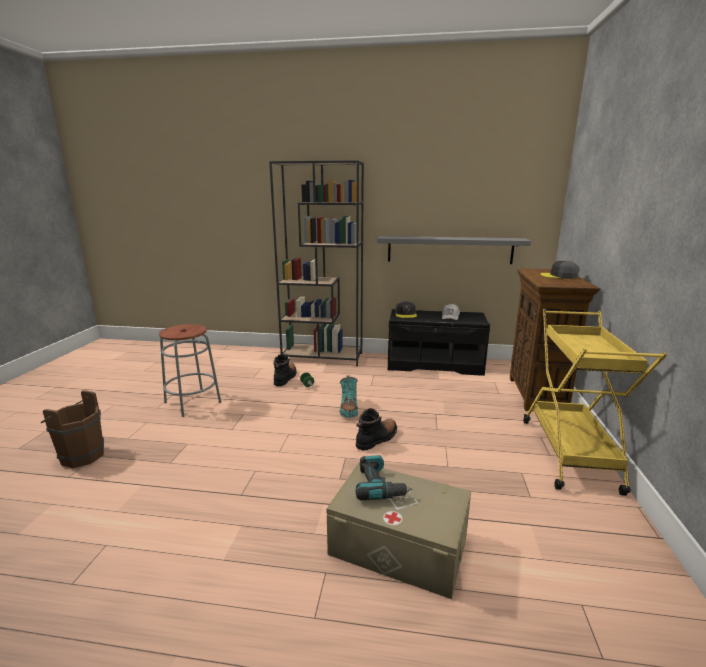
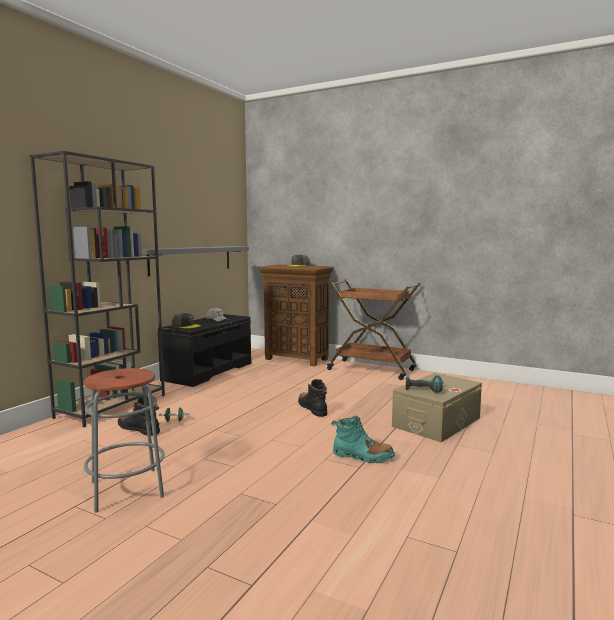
camera: 70 degrees left, 10 degrees down
(80, 455) = (194, 581): brown bucket -> none
(349, 409) = (251, 411): turquoise boot -> turquoise boot (362, 456)
(568, 455) = (371, 370): yellow cart -> brown cart

